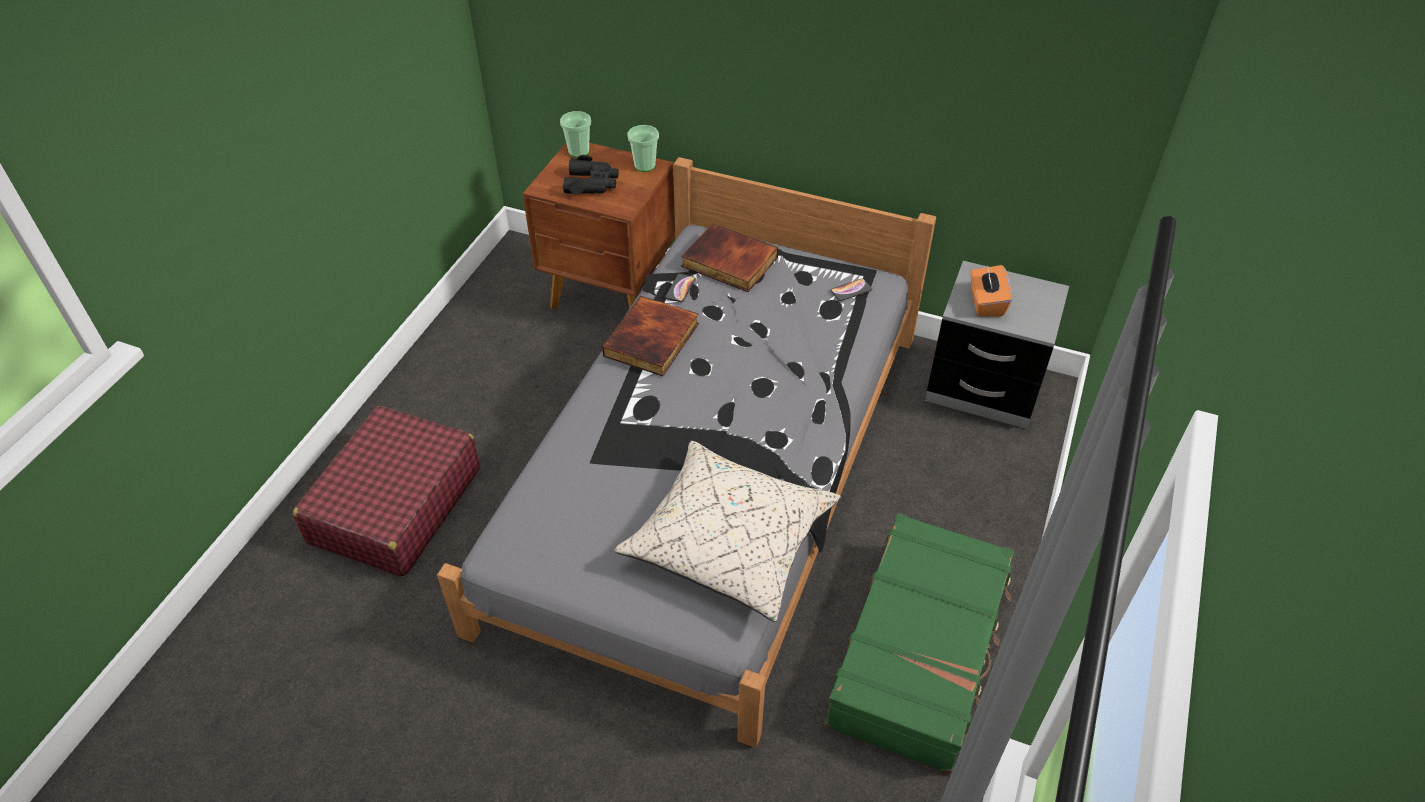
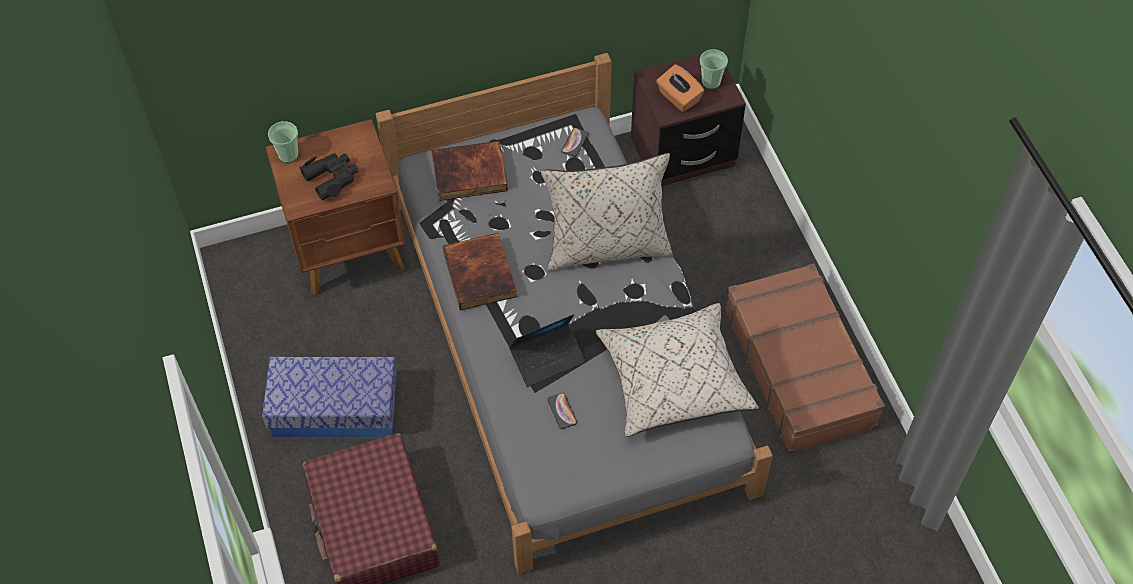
camera: 40 degrees left, 10 degrees up
(470, 398) = (335, 409): none -> storage box
(633, 443) = (547, 358): none -> laptop
(644, 166) = (354, 136): cup -> cup (711, 82)
(680, 288) = (457, 219): phone -> phone (562, 411)
(790, 386) = (606, 246): none -> beige pillow
(920, 652) = (800, 367): green suitcase -> brown suitcase
(983, 388) = (682, 152): grey nightstand -> brown nightstand

